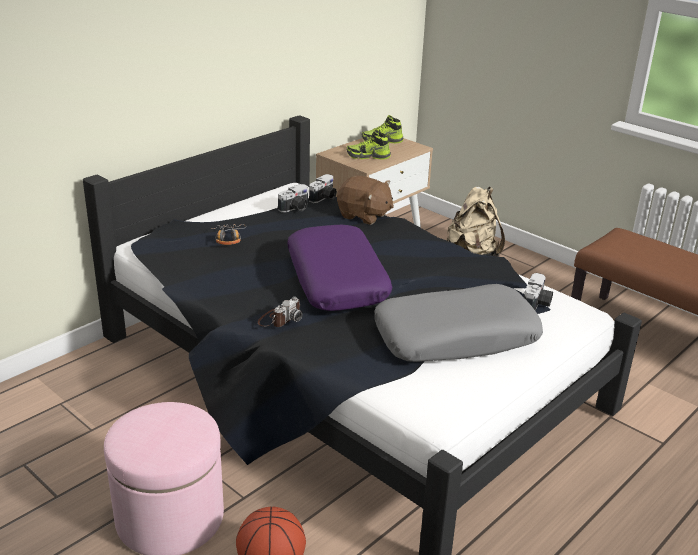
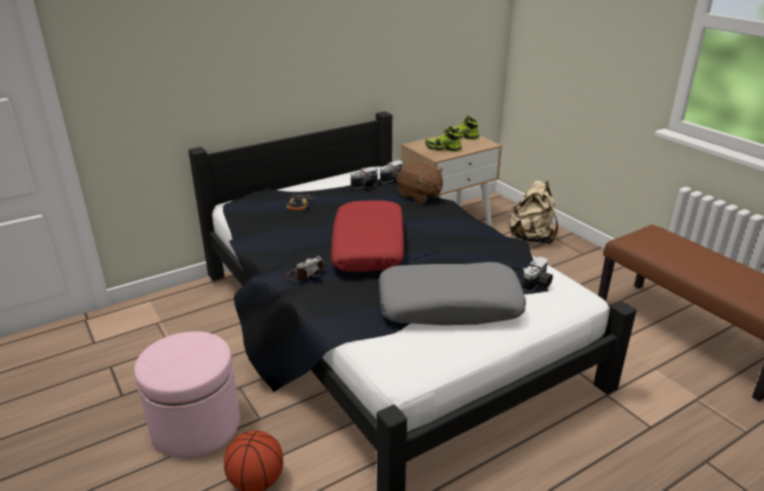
camera: 15 degrees right, 0 degrees up
(337, 280) = (369, 247): purple pillow -> red pillow

